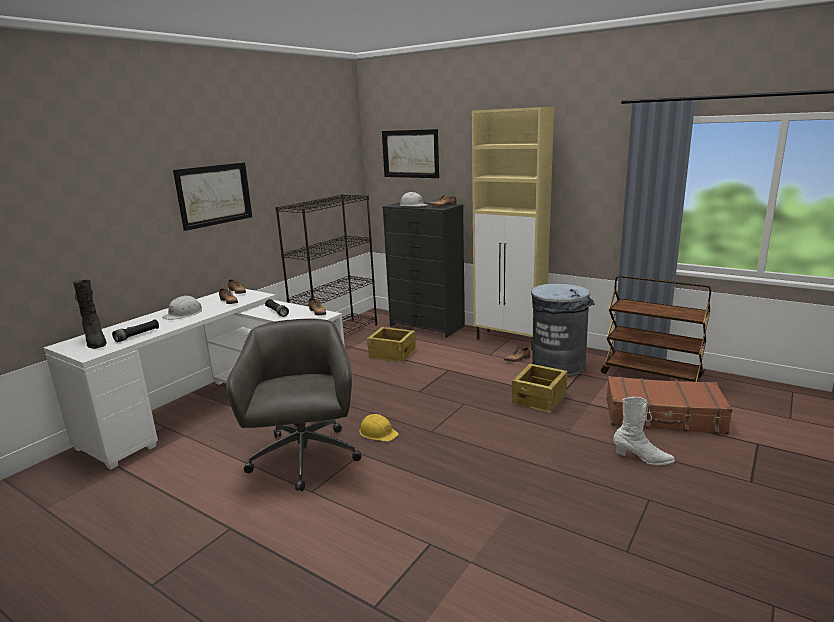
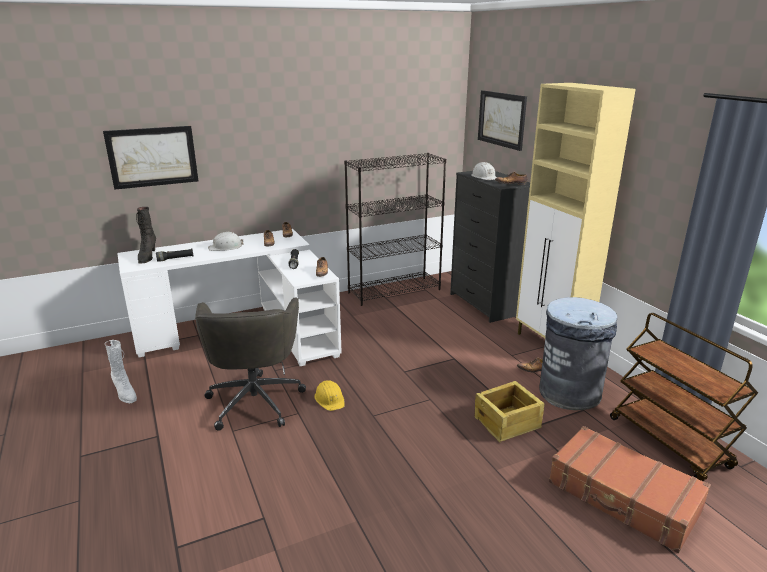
camera: 30 degrees right, 5 degrees up
(214, 195) = (281, 144): picture -> picture (152, 157)
(304, 459) = (255, 400): grey office chair -> grey office chair turned 150 degrees clockwise
(392, 354) = (422, 324): crate -> none
(642, 458) = (539, 533): white boot -> white boot (125, 393)

